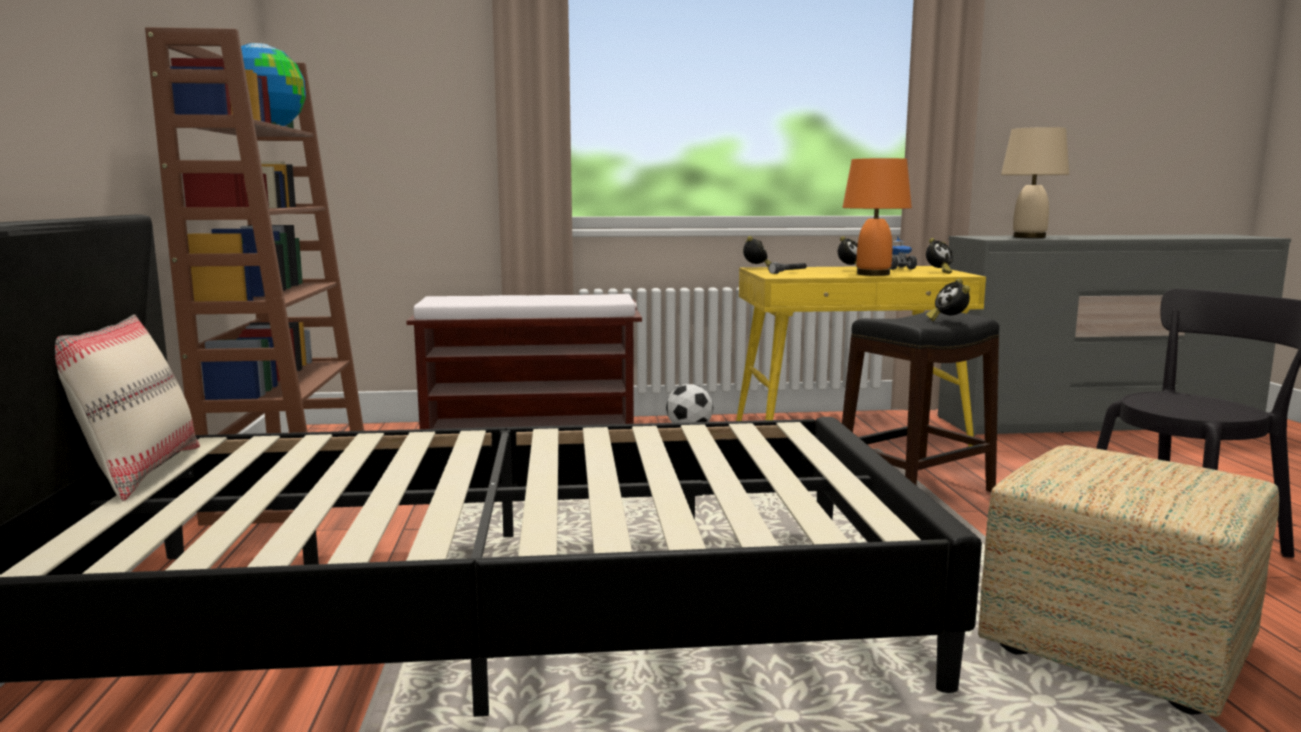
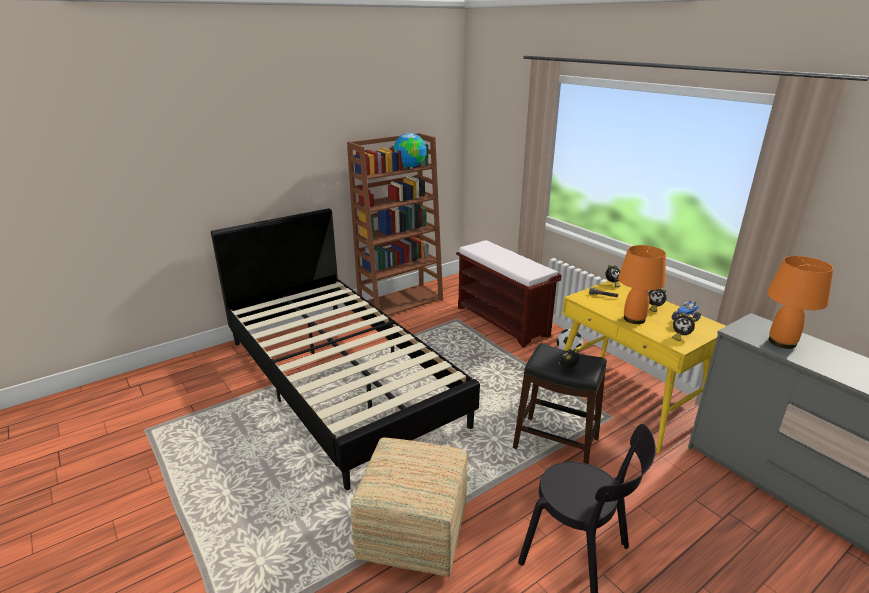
camera: 60 degrees right, 15 degrees up
(135, 472) = (303, 290): beige pillow -> none
(1029, 237) = (782, 342): beige table lamp -> orange table lamp

